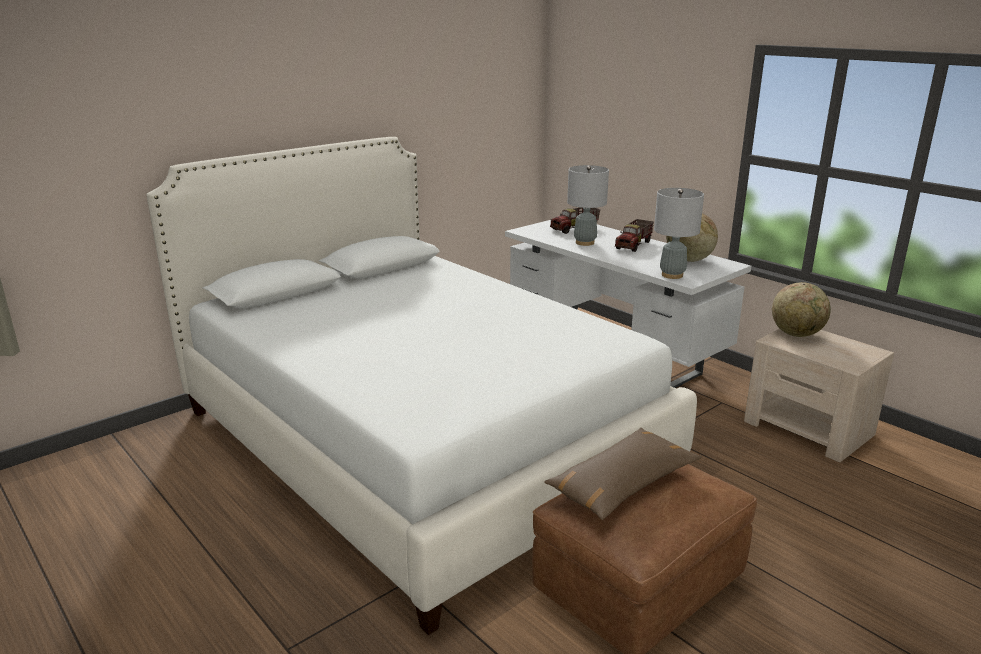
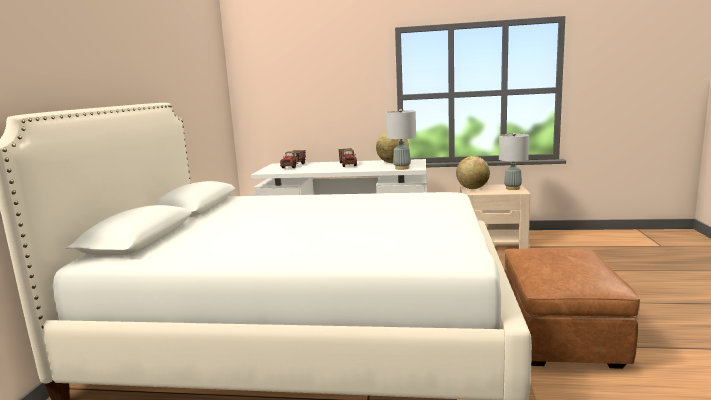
camera: 40 degrees left, 10 degrees down
(585, 243) = (317, 168): grey table lamp -> grey table lamp (512, 188)
(622, 484) = (545, 263): brown pillow -> none

